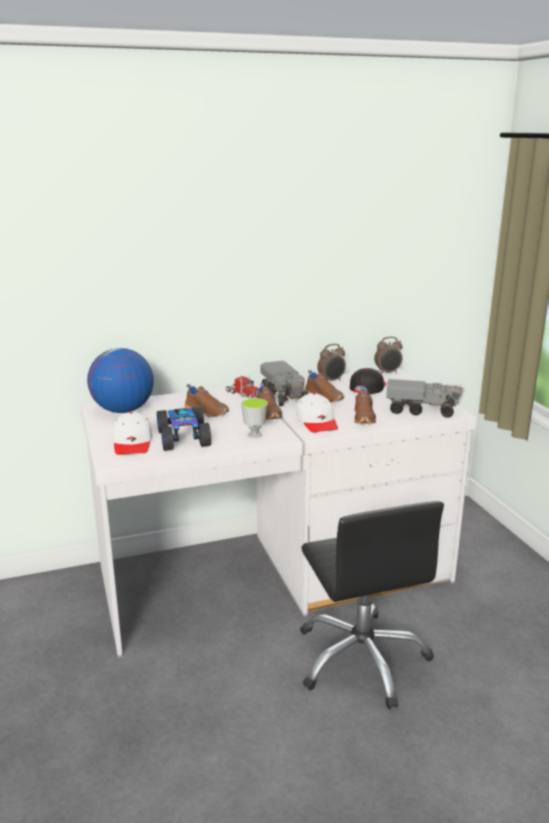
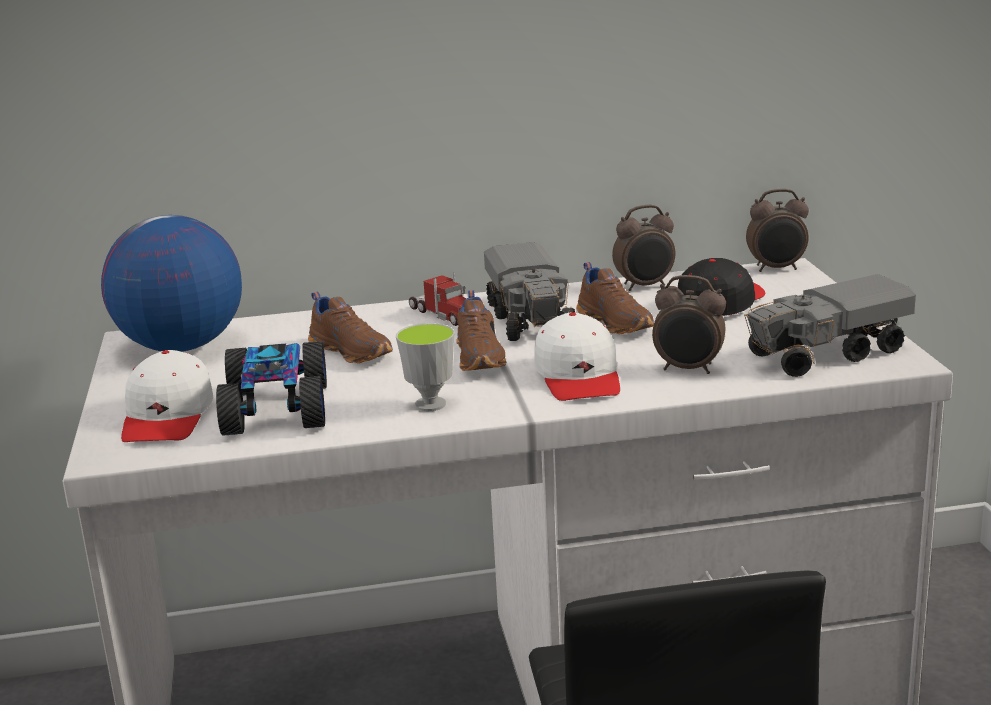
camera: 10 degrees right, 0 degrees up
(364, 418) = (688, 369): brown shoe -> alarm clock
(421, 410) = (825, 354): toy truck -> toy truck turned 135 degrees clockwise

